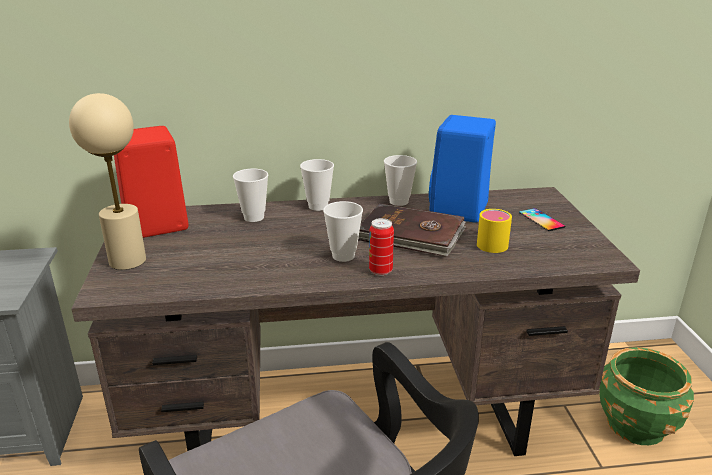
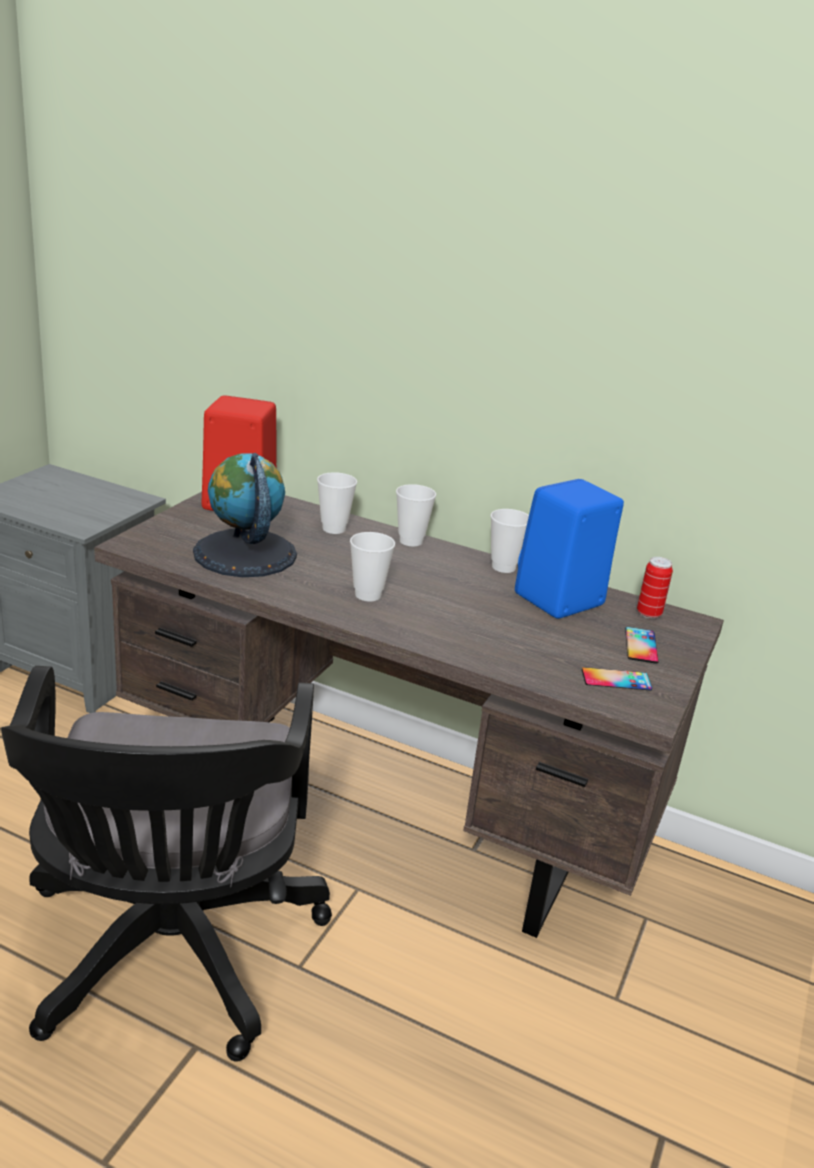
camera: 30 degrees right, 0 degrees up
(128, 260) = (179, 526): beige table lamp -> none
(212, 261) = (244, 553): none -> globe
(380, 271) = (383, 622): can -> can (648, 614)
(411, 234) = (466, 602): brown book -> none
(489, 242) = (540, 642): yellow mug -> none
(562, 247) = (616, 679): none -> phone
(636, 425) = (718, 985): green planter -> none

